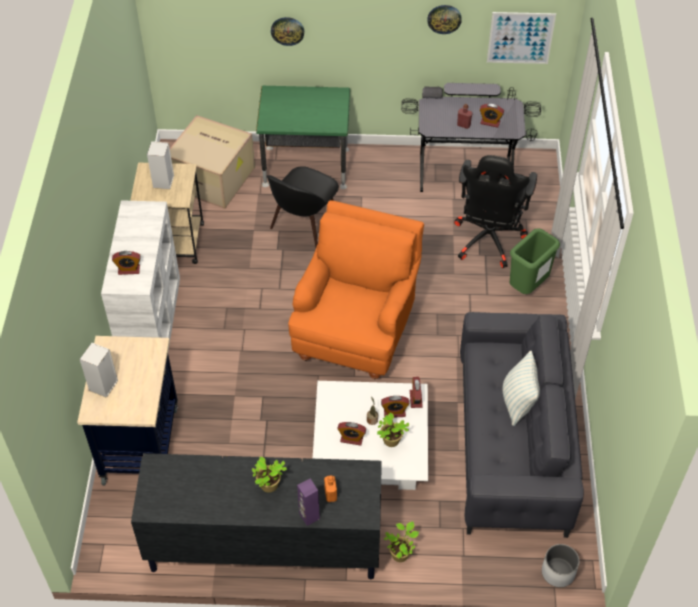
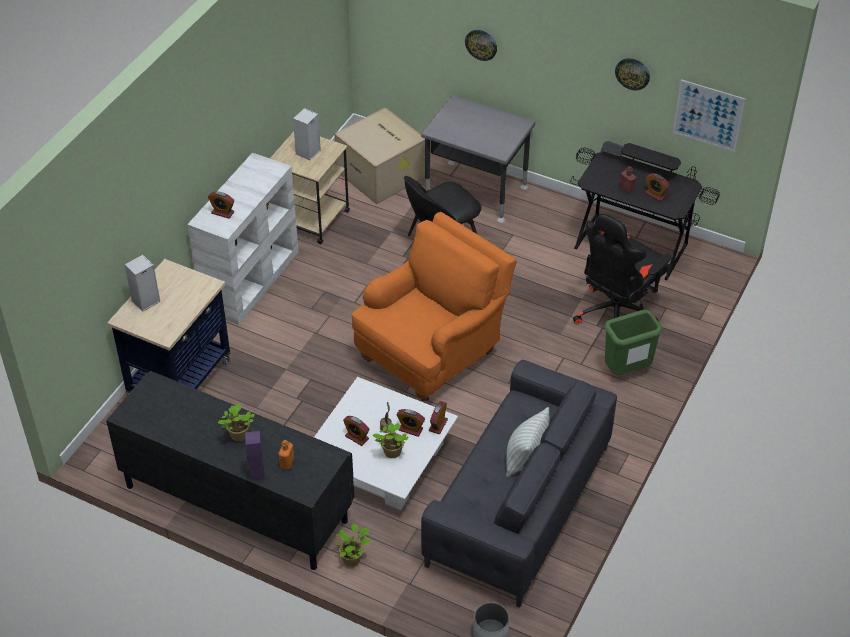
camera: 25 degrees right, 5 degrees down
(306, 166) = (476, 190): green desk -> grey desk

